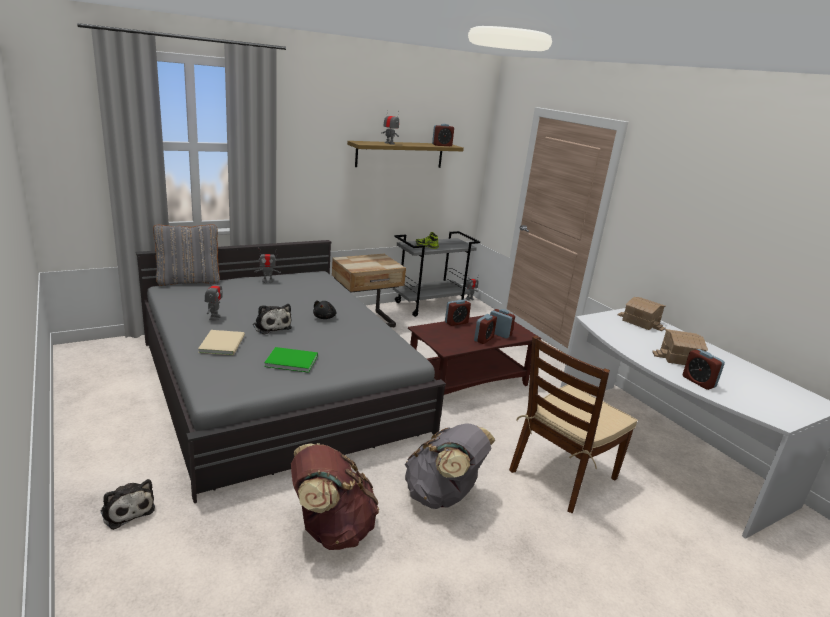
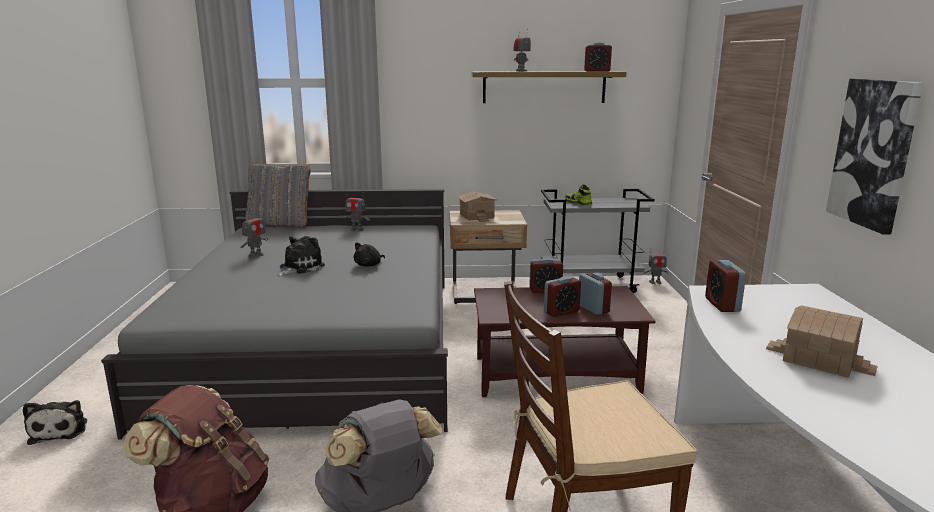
camera: 30 degrees right, 5 degrees down
(223, 343) = (229, 276): beige book -> none
(271, 326) = (299, 267): plush toy -> plush toy turned 135 degrees counterclockwise
(290, 360) = (271, 299): green book -> none
(641, 321) = (806, 303): toy house -> toy house (477, 216)
(673, 233) = (874, 153): none -> picture
(698, 382) = (812, 397): alarm clock -> alarm clock (722, 305)

